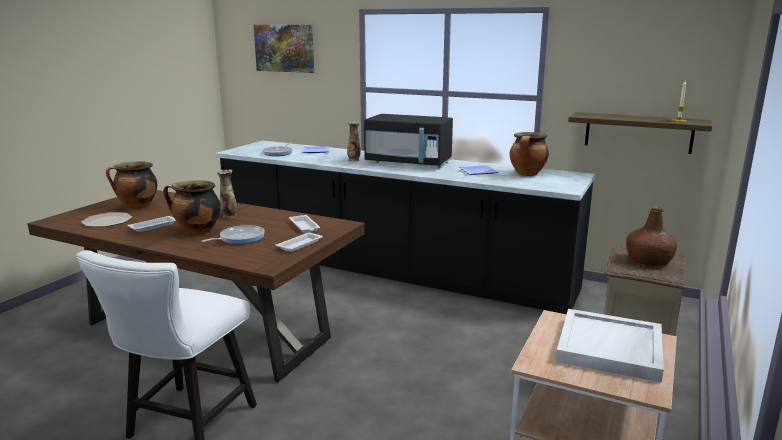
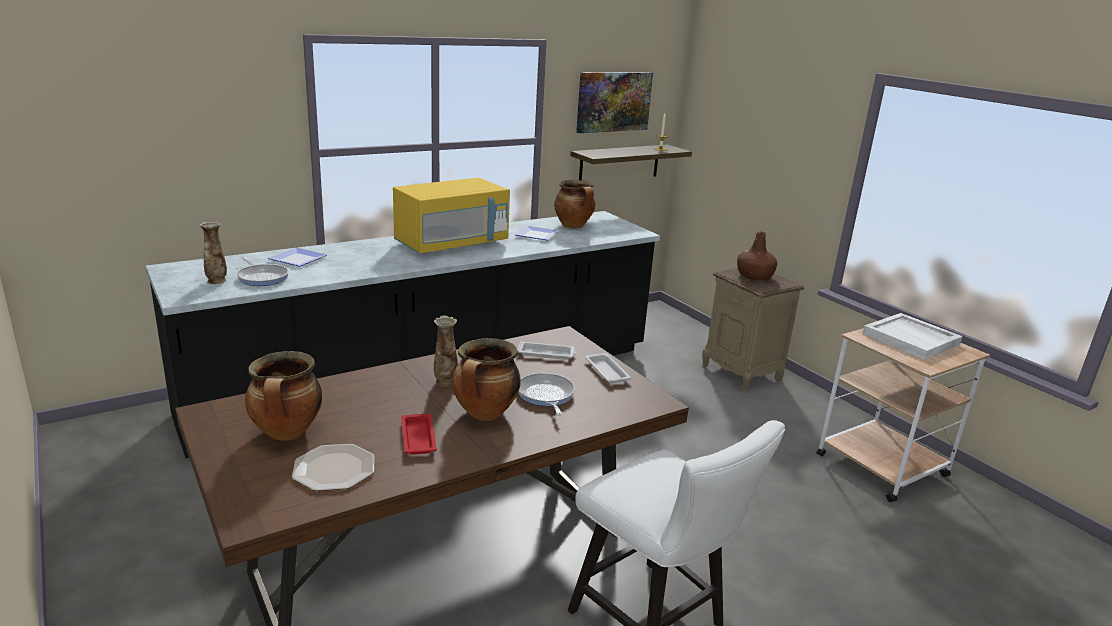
camera: 60 degrees left, 5 degrees up
(154, 226) = (418, 437): white tray -> red tray
(284, 48) = (155, 98): picture -> picture (613, 101)
(354, 160) = (390, 258): vase -> vase (217, 281)
(408, 163) = (452, 244): black microwave -> yellow microwave

